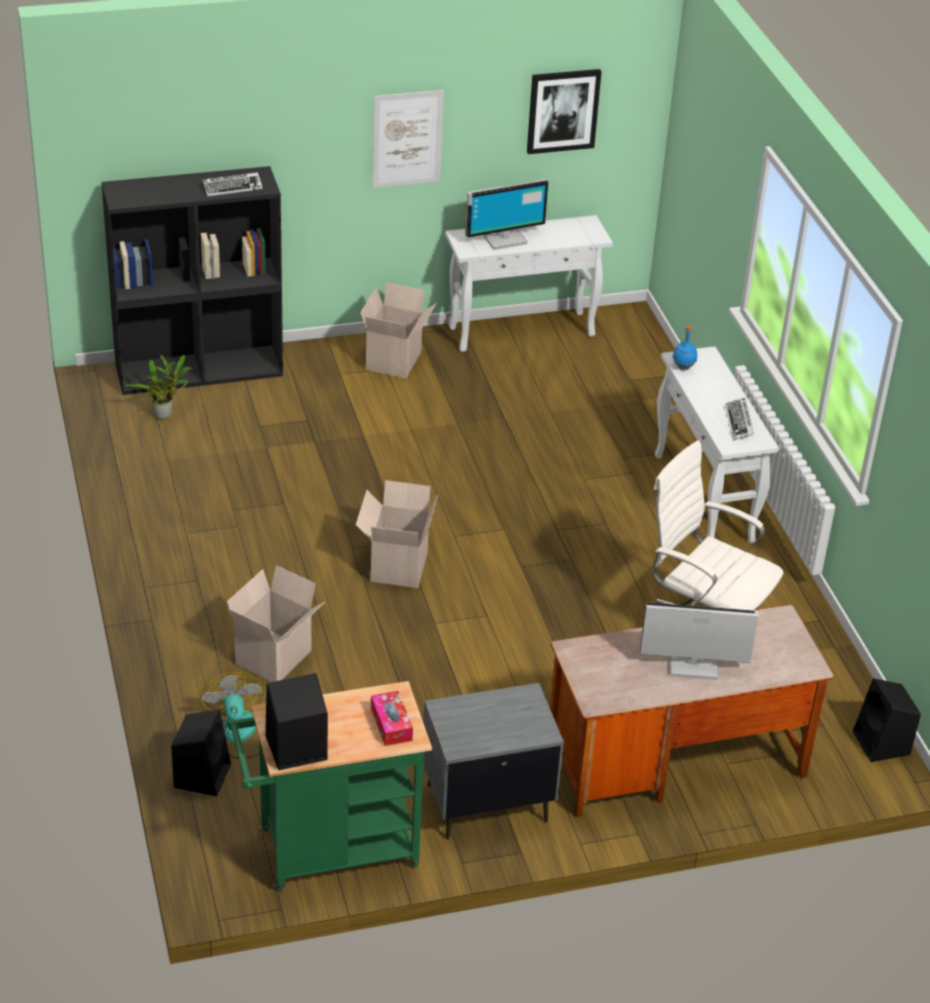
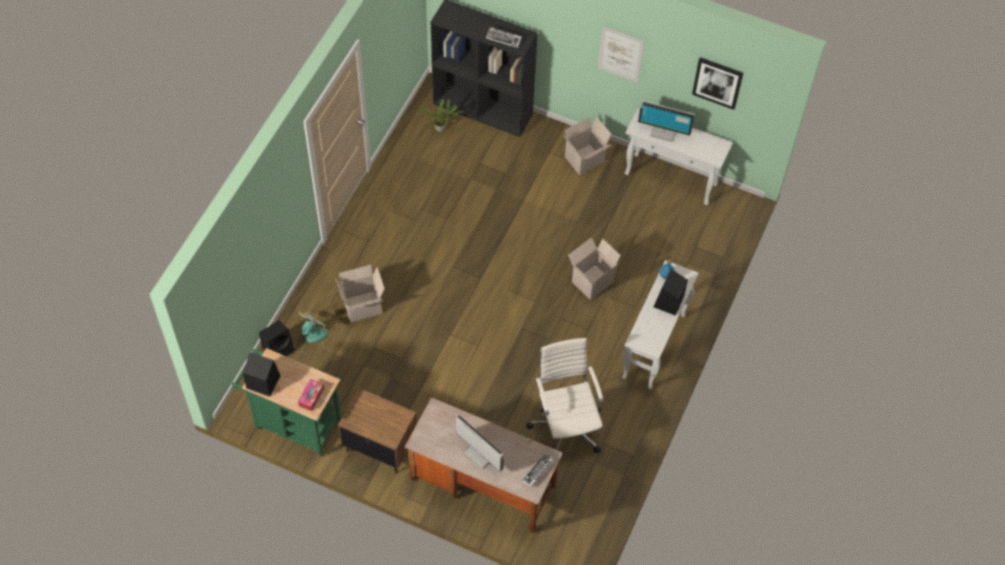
camera: 40 degrees right, 20 degrees up
(397, 566) = (464, 290): cardboard box -> cardboard box (592, 281)
(486, 803) = (380, 445): grey nightstand -> brown nightstand
(739, 422) = (655, 329): keyboard -> keyboard (537, 471)
(882, 744) = (588, 542): black speaker -> black speaker (668, 302)

